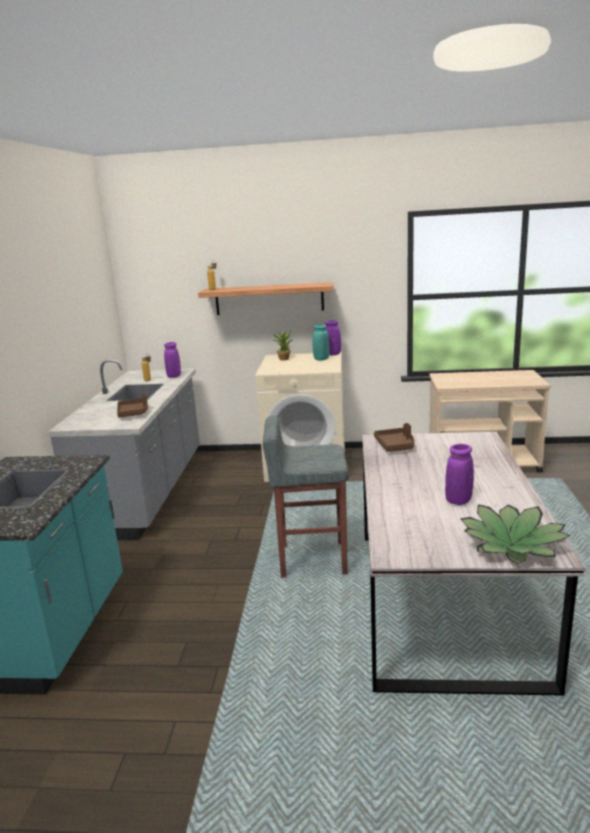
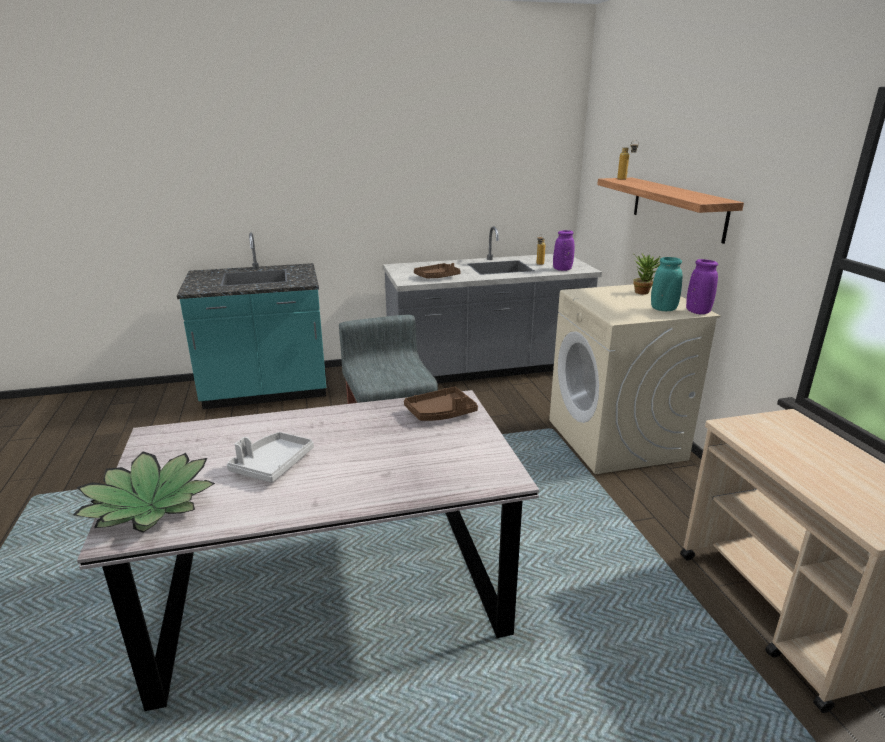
camera: 70 degrees right, 5 degrees up
(458, 500) = (272, 465): purple vase -> grey tray

